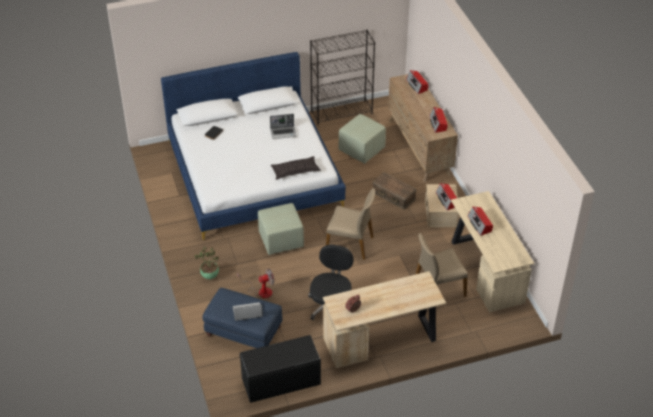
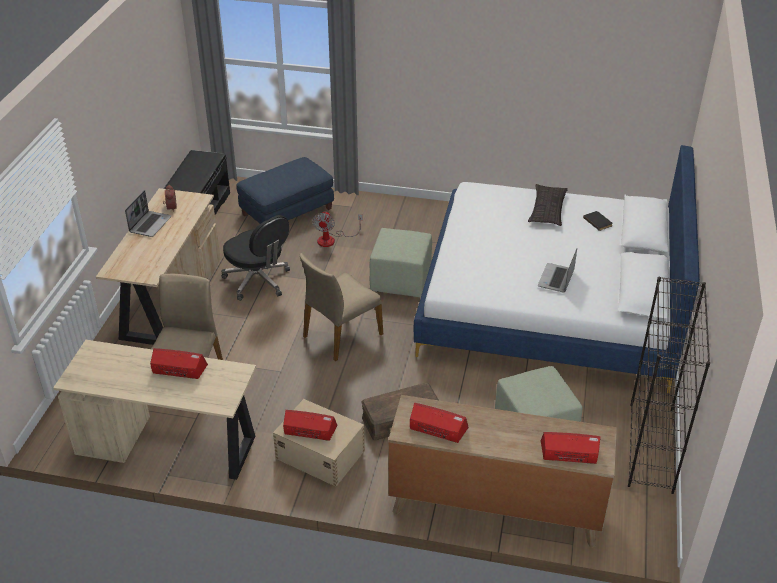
camera: 120 degrees right, 5 degrees down
(209, 276) = (388, 213): potted plant -> none
(247, 312) = (275, 177): laptop -> laptop (150, 224)
(295, 170) = (463, 263): pillow -> pillow (547, 209)

